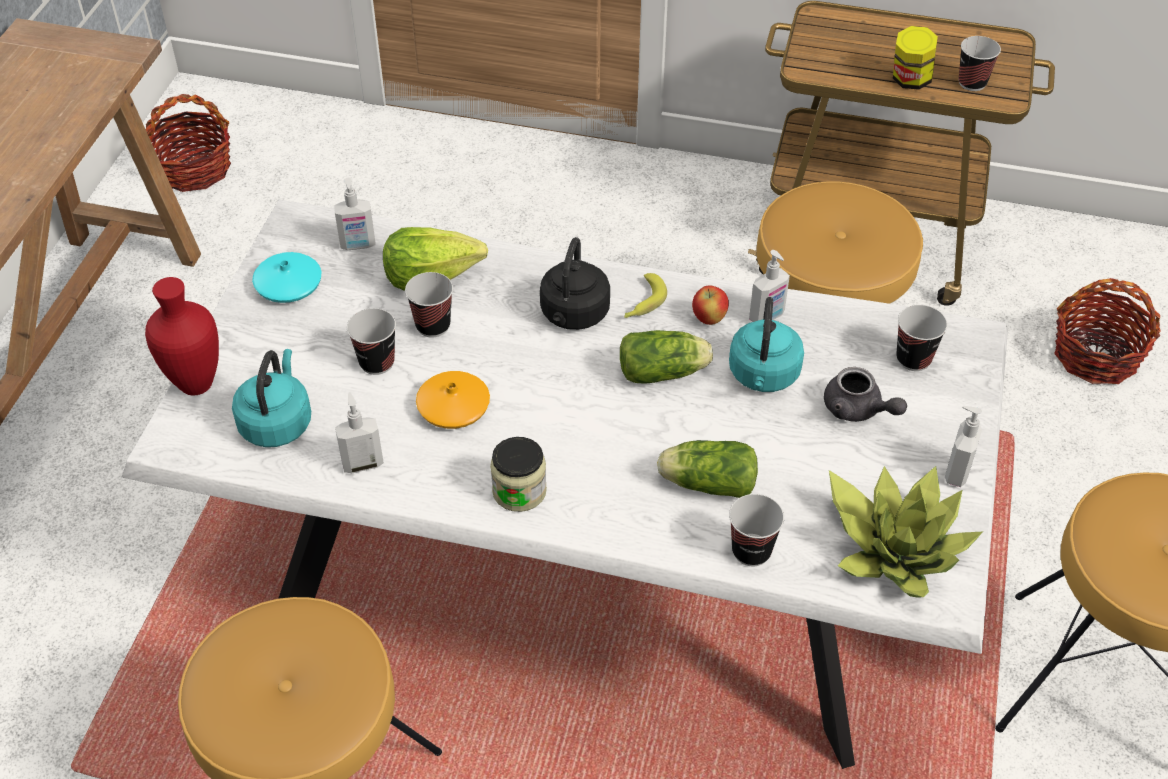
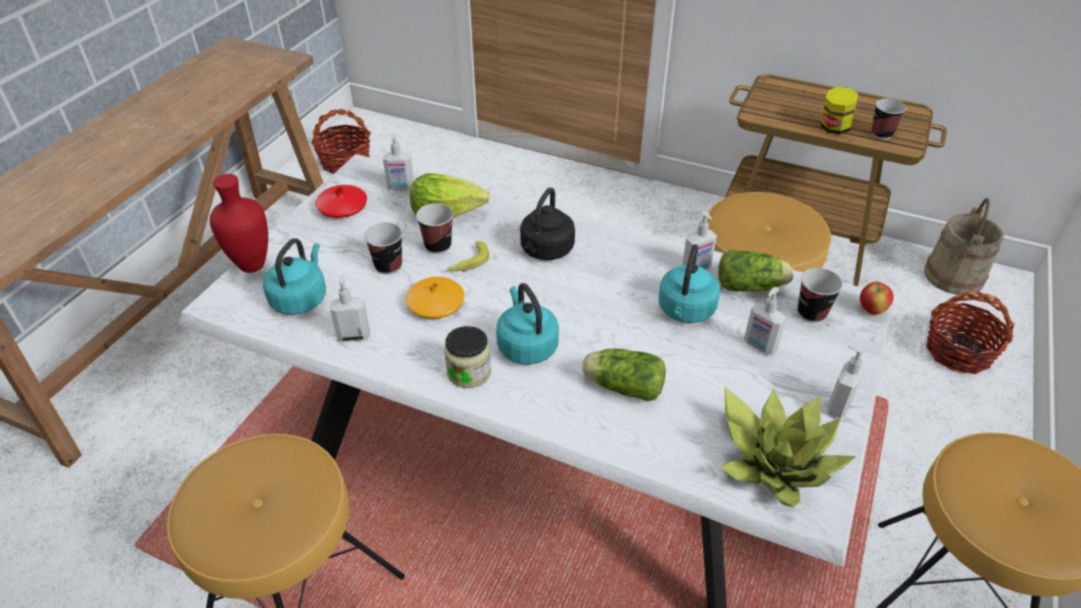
camera: 10 degrees right, 5 degrees down
(288, 285) = (342, 208): turquoise vase -> red vase
(580, 447) = (526, 345): none -> turquoise kettle
(642, 303) = (600, 248): banana -> banana (467, 263)
(665, 372) = (607, 299): lettuce -> lettuce (752, 286)
(709, 319) = (650, 265): apple -> apple (871, 310)
(751, 551) = (649, 446): cup -> none
(858, 410) = (759, 346): grey teapot -> soap dispenser
(1082, 248) = (953, 276): none -> beige bucket

